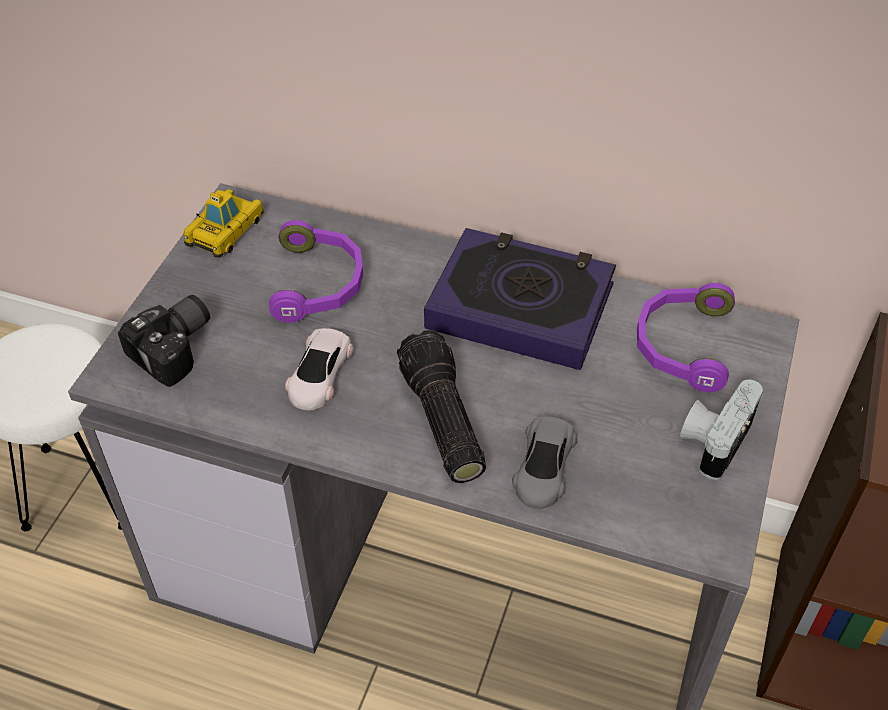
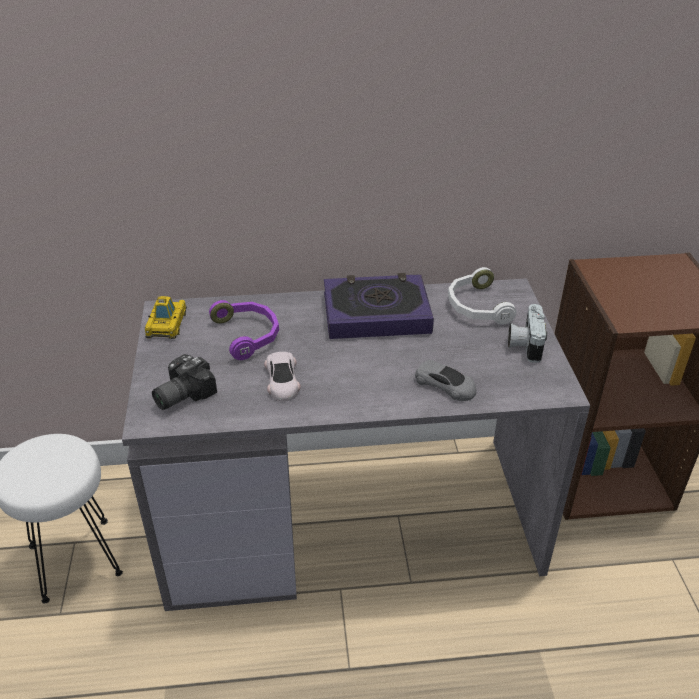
camera: 25 degrees left, 10 degrees down
(177, 349) = (181, 394): camera -> camera turned 150 degrees counterclockwise
(439, 421) = (371, 381): flashlight -> none
(544, 467) = (445, 385): grey toy car -> grey toy car turned 45 degrees counterclockwise
(681, 345) = (476, 306): purple headphones -> white headphones

